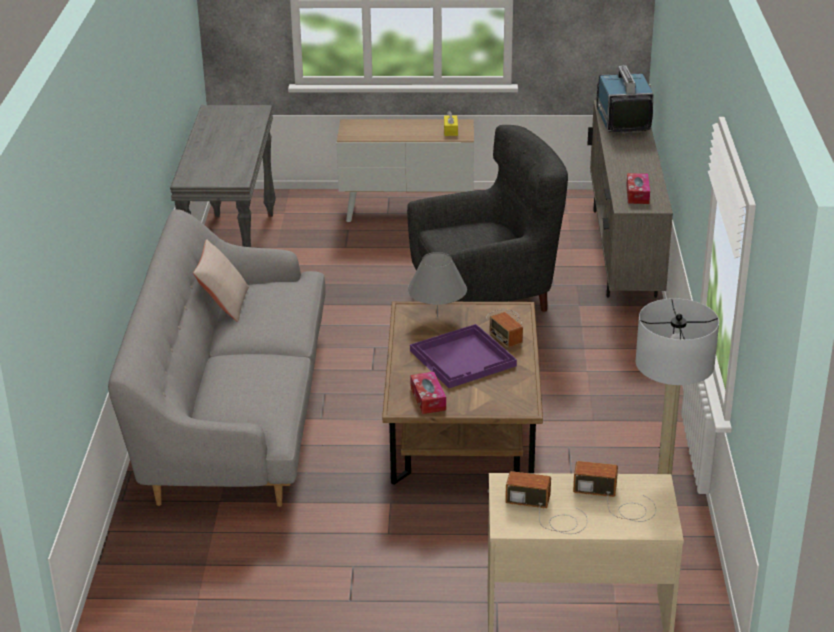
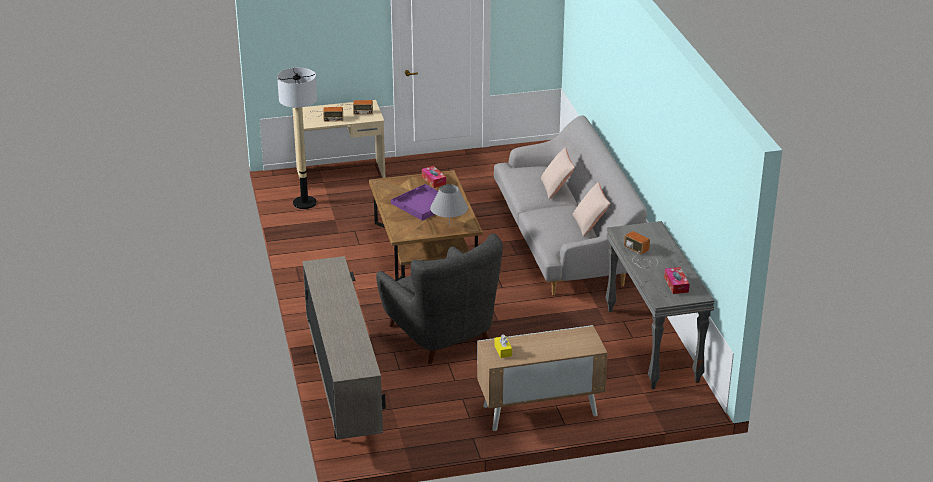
camera: 165 degrees right, 0 degrees up
(226, 369) = (556, 188): none -> beige pillow
(486, 296) = (440, 335): grey armchair -> grey armchair turned 90 degrees counterclockwise
(506, 327) = (404, 224): radio -> radio (640, 256)
(622, 121) = (350, 350): television -> none
(637, 194) = (329, 273): tissue box -> tissue box (676, 284)

